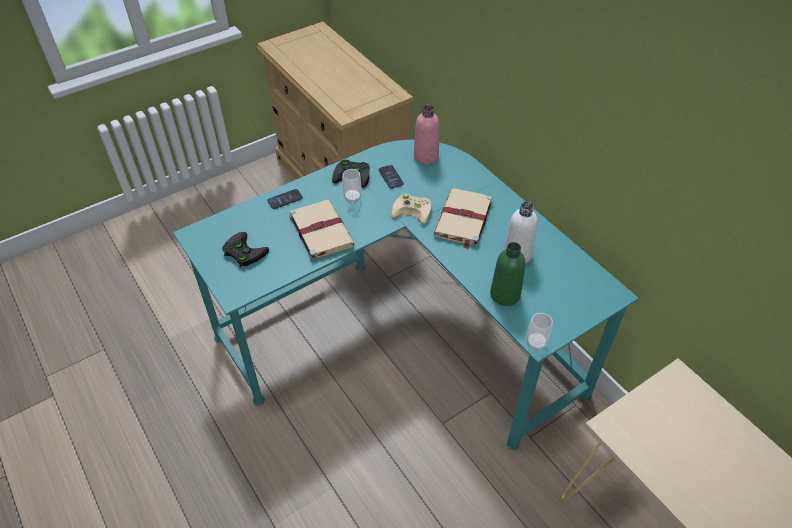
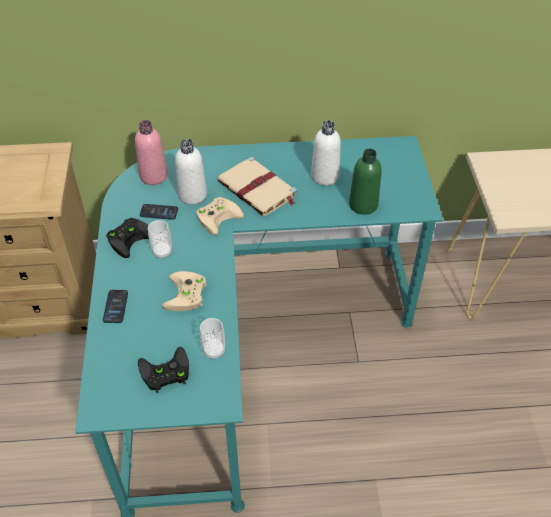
camera: 60 degrees left, 0 degrees up
(320, 230) = (187, 295): beige book -> beige game controller
(424, 186) = (192, 195): none -> white bottle
(536, 343) = (424, 211): cup -> cup (214, 351)

